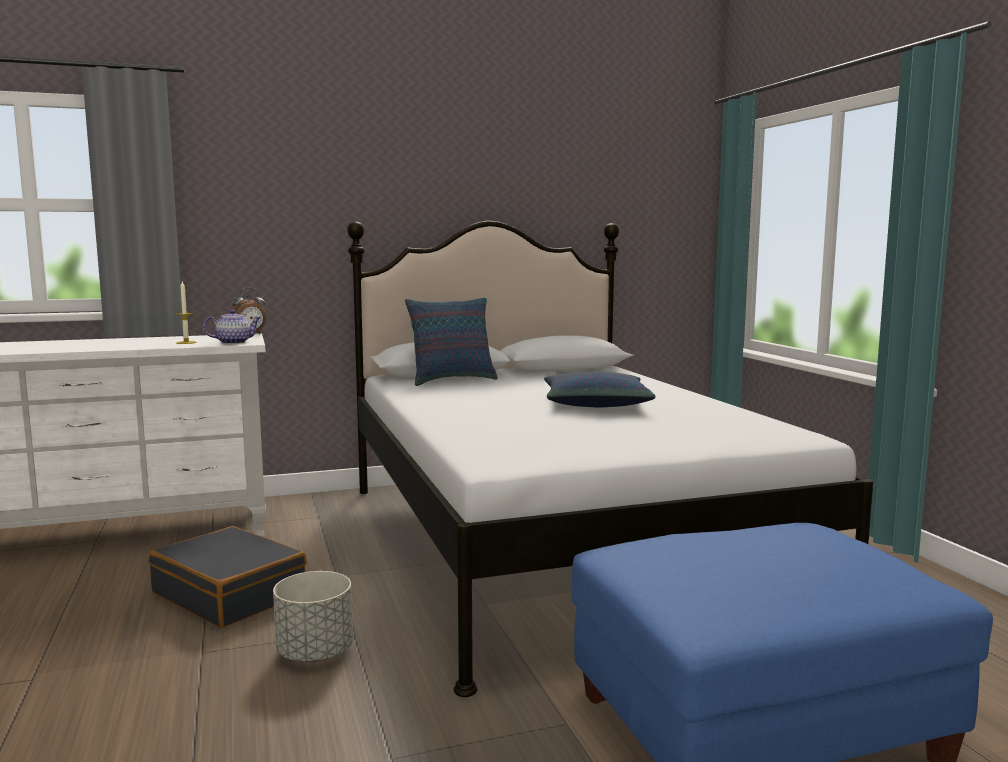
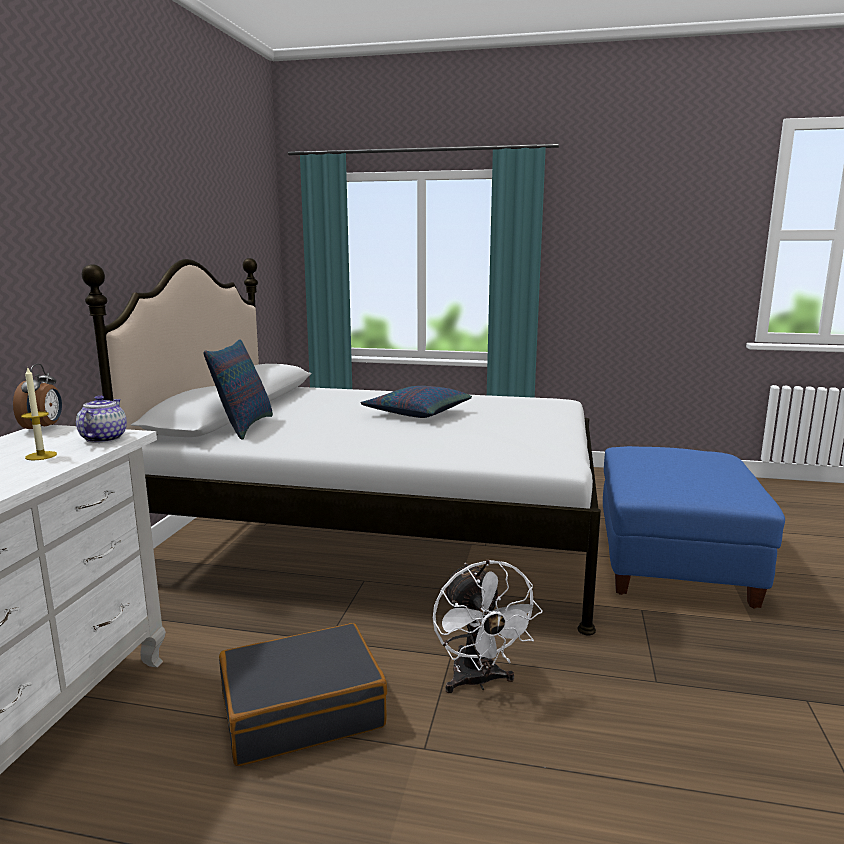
camera: 60 degrees left, 5 degrees up
(316, 653) = (478, 682): grey planter -> white fan

